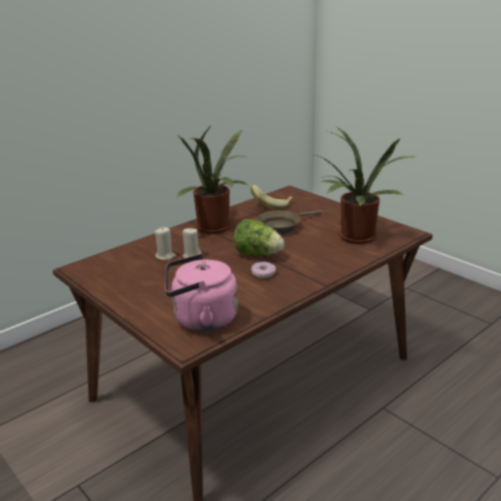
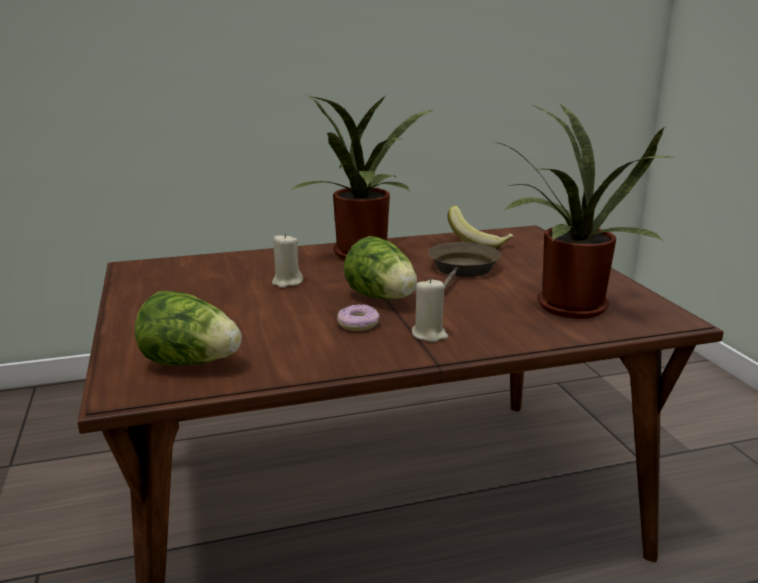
camera: 25 degrees right, 5 degrees down
(165, 256) = (254, 274): beige candle -> beige candle (429, 335)
(201, 319) = (191, 363): pink kettle -> lettuce
(281, 226) = (462, 270): brown frying pan -> brown frying pan turned 120 degrees clockwise

